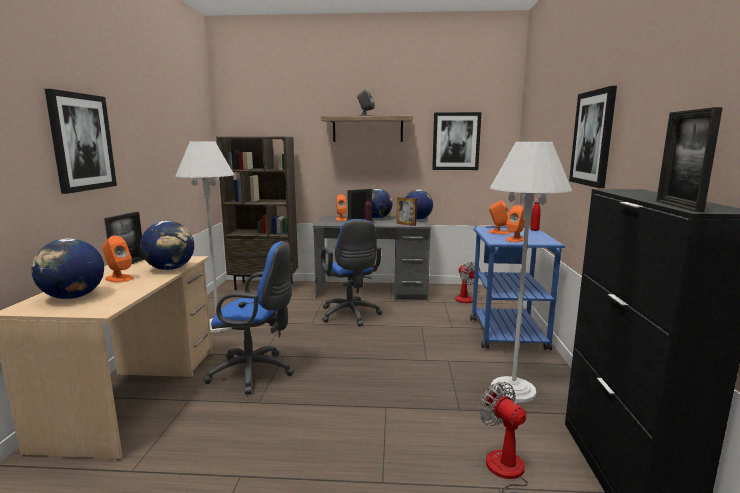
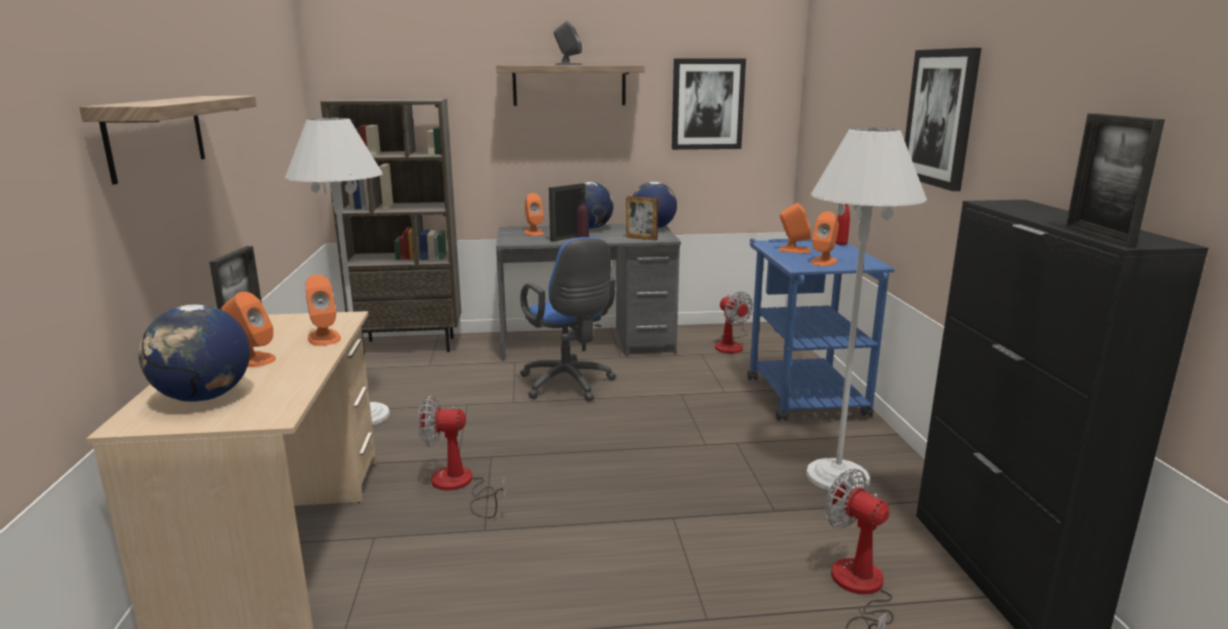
camera: 10 degrees left, 5 degrees up
(81, 142) = (156, 135): picture -> shelf
(170, 269) = (324, 338): globe -> orange speaker
(255, 372) = (459, 486): blue office chair -> fan

